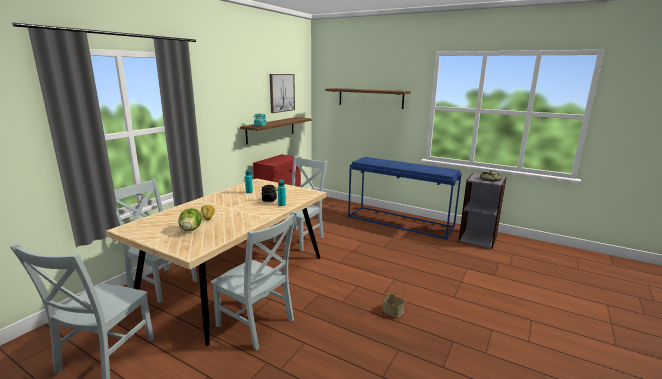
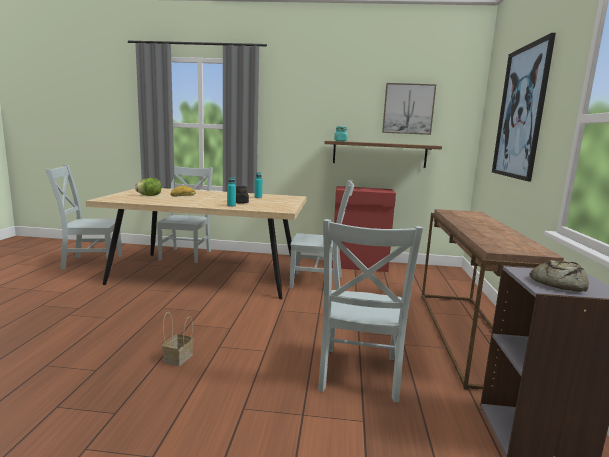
camera: 65 degrees right, 5 degrees down
(257, 324) = (135, 294): grey chair -> grey chair (358, 375)
(370, 98) = (520, 112): shelf -> picture
(400, 222) = (470, 336): blue console table -> brown console table

